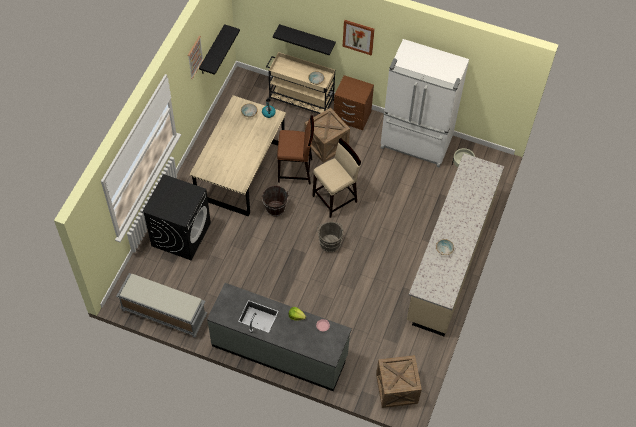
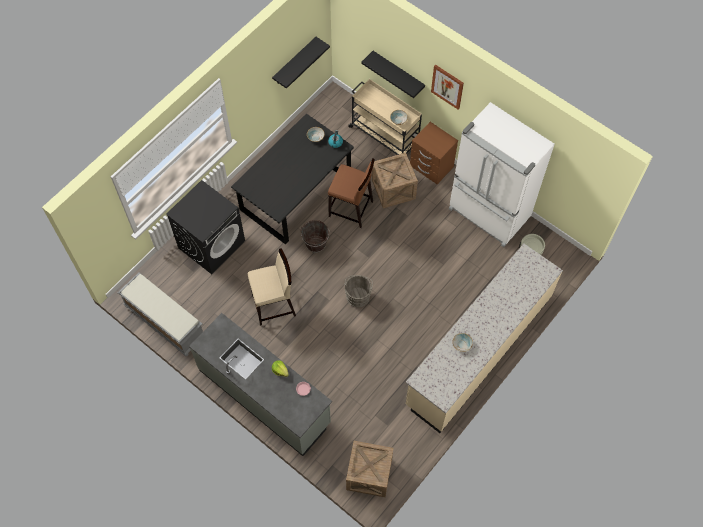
camera: 20 degrees right, 5 degrees up
(194, 57) = (266, 65): picture -> none
(241, 170) = (296, 193): beige dining table -> black dining table
(335, 199) = (381, 251): beige stool -> beige stool (274, 305)

